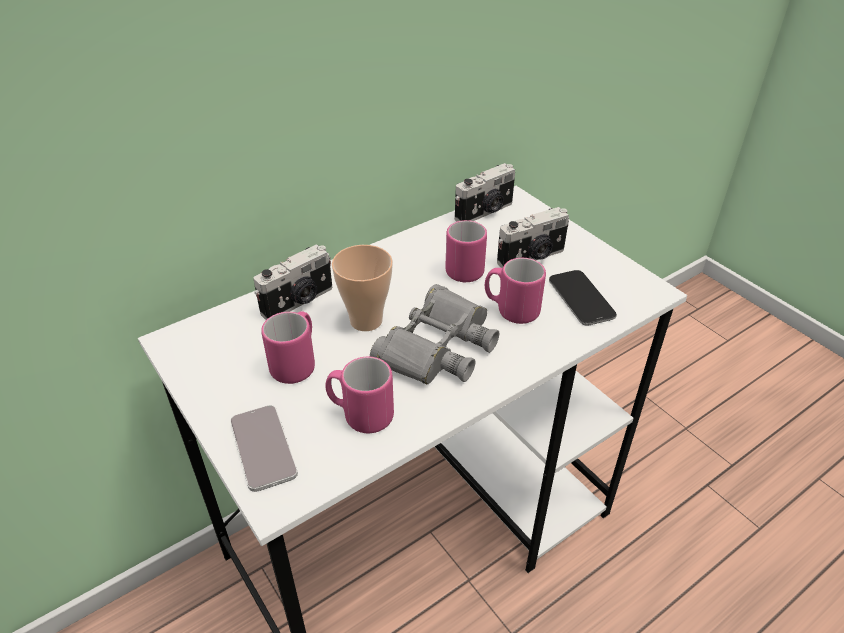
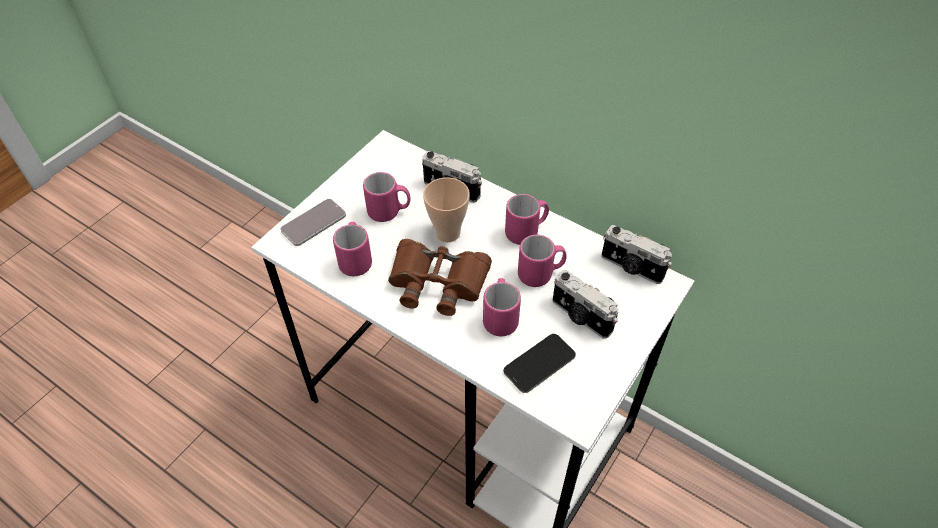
camera: 70 degrees right, 10 degrees up
(401, 262) = (526, 232): none -> pink mug
(437, 346) = (437, 282): grey binoculars -> brown binoculars

